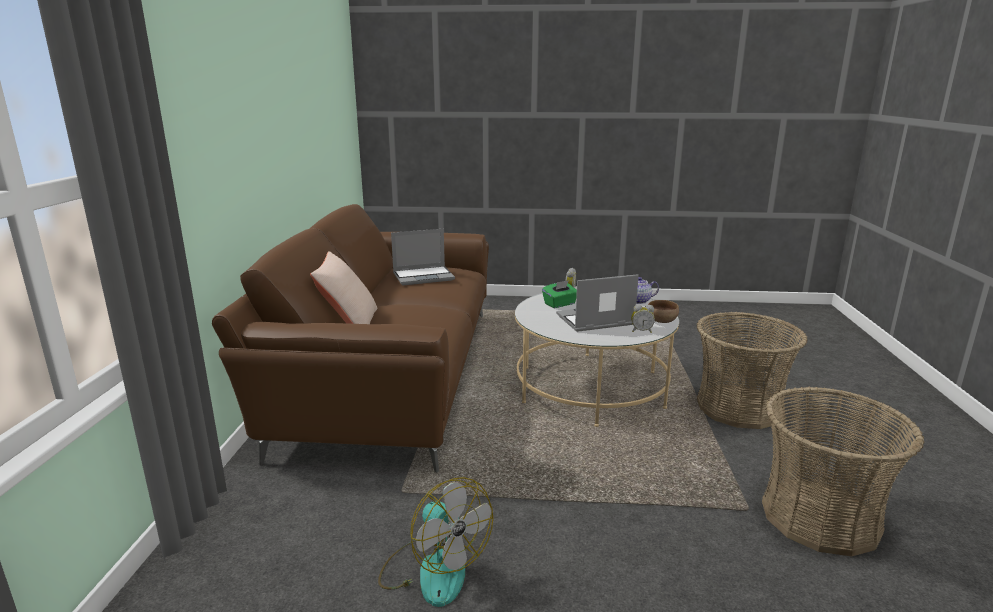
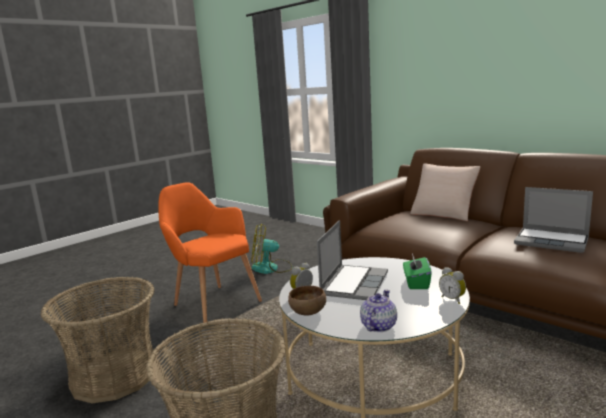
camera: 130 degrees right, 5 degrees down
(424, 276) = (552, 241): laptop -> laptop turned 75 degrees counterclockwise
(616, 556) = (212, 302): none -> orange armchair

